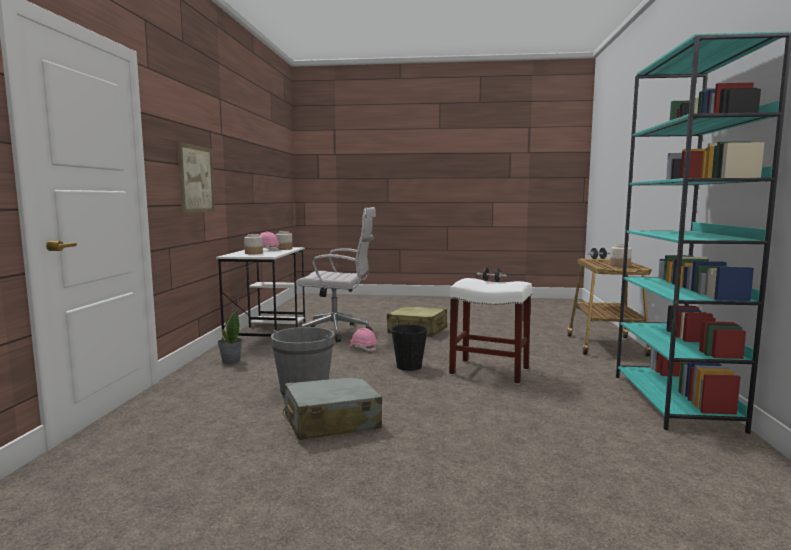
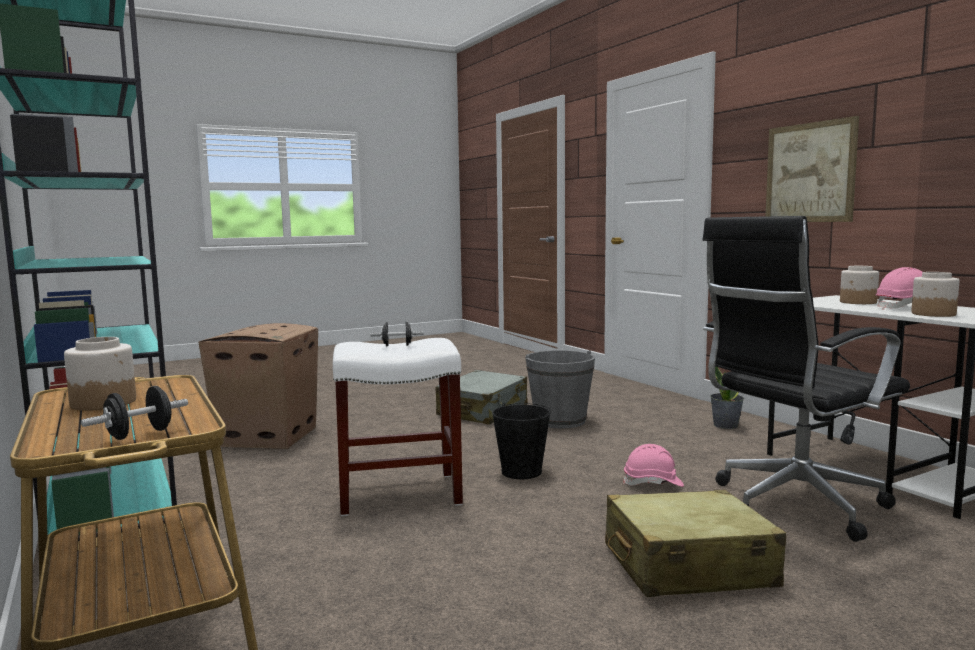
camera: 145 degrees right, 0 degrees up
(339, 333) = (792, 506): white office chair -> black office chair
(569, 448) = (269, 436): none -> cardboard box

